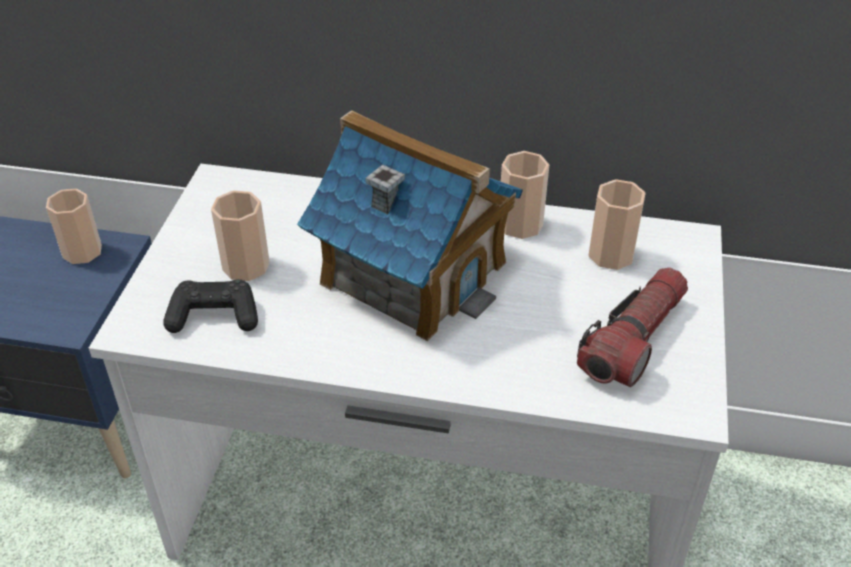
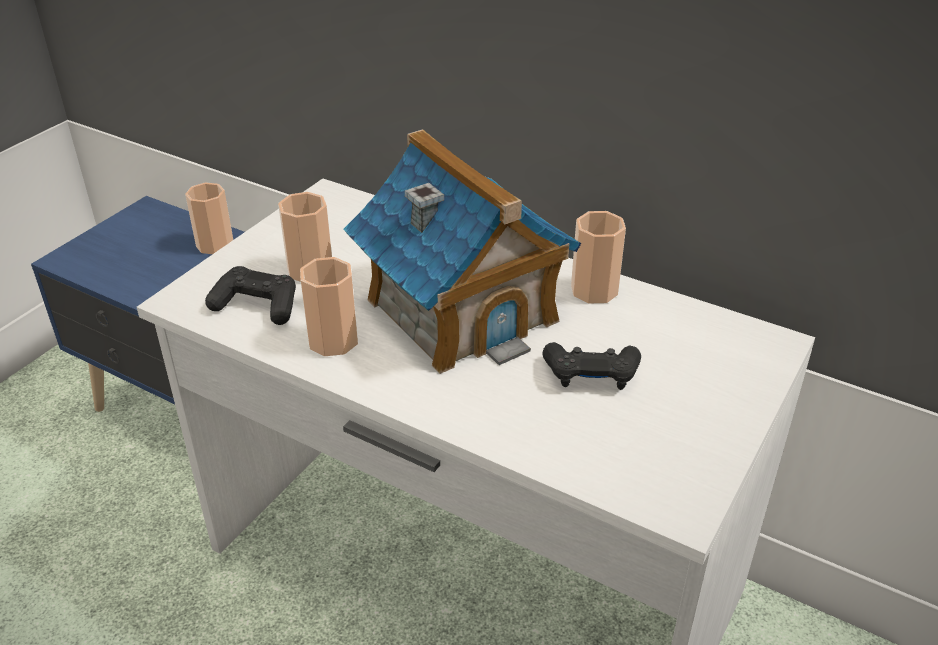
camera: 20 degrees right, 5 degrees down
(559, 308) = (591, 375): none -> black game controller
(611, 254) = (675, 338): cup -> cup (333, 341)
(633, 340) = (654, 424): flashlight -> none

